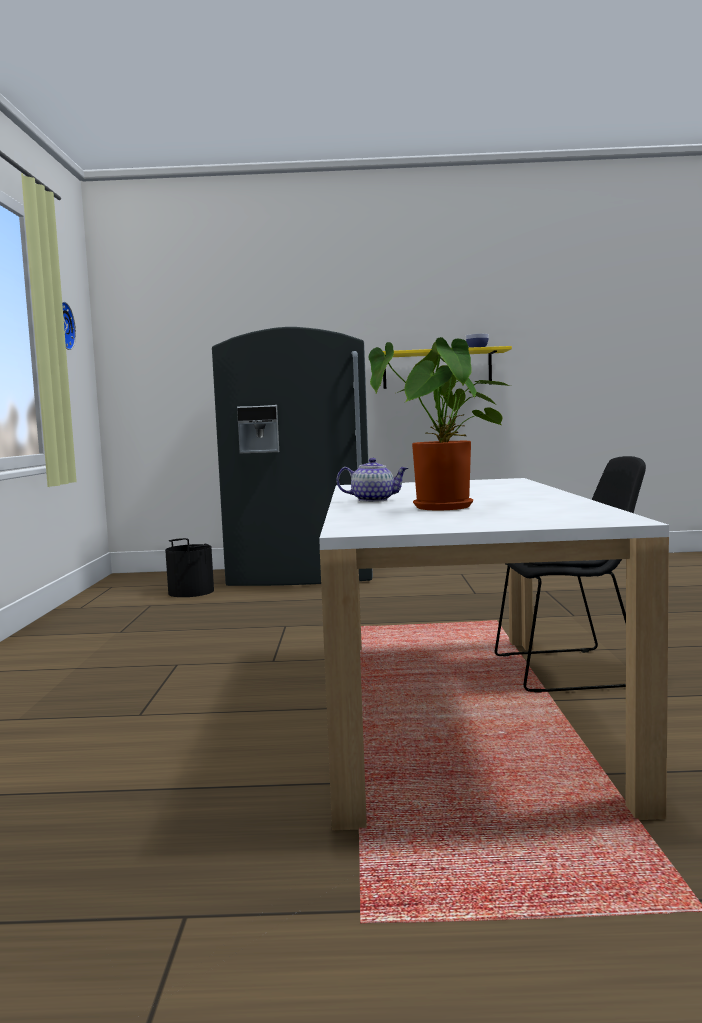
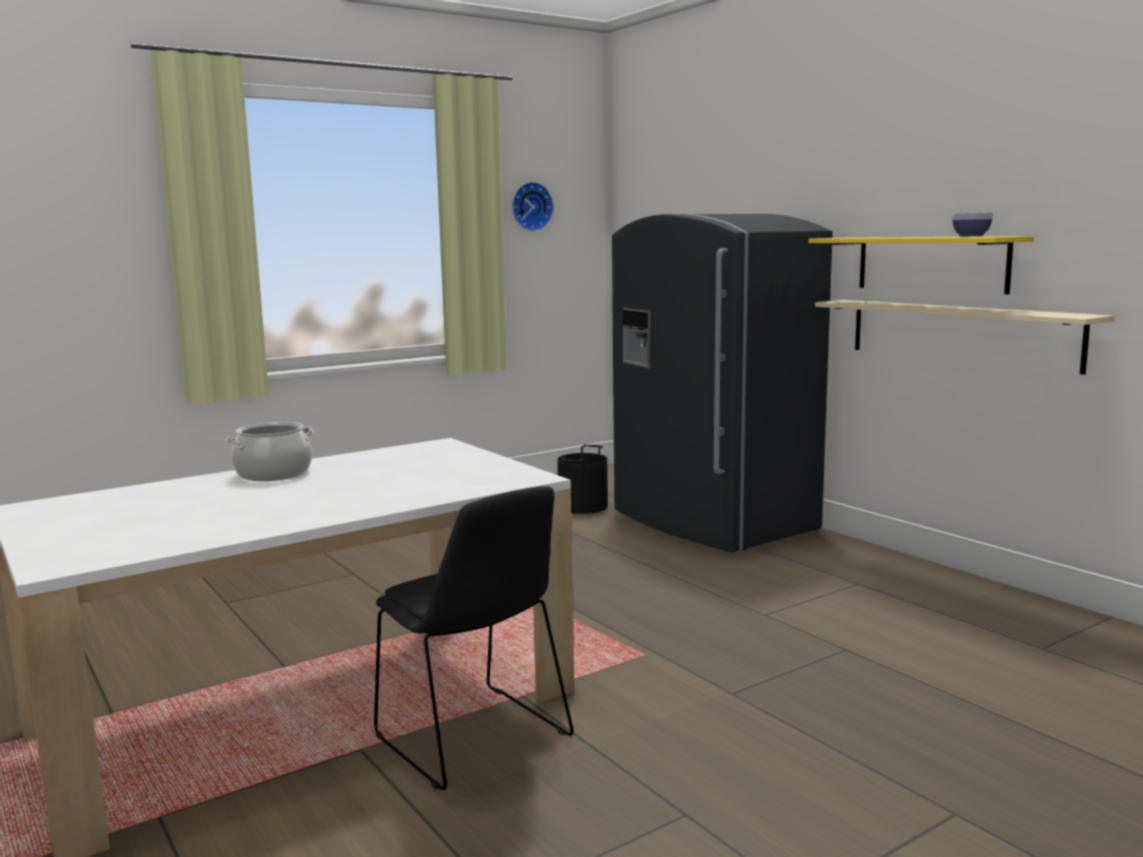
camera: 55 degrees right, 5 degrees up
(373, 500) = (273, 474): teapot -> cooking pot
(444, 508) = (189, 503): potted plant -> none
(461, 411) = (960, 333): none -> beige shelf

